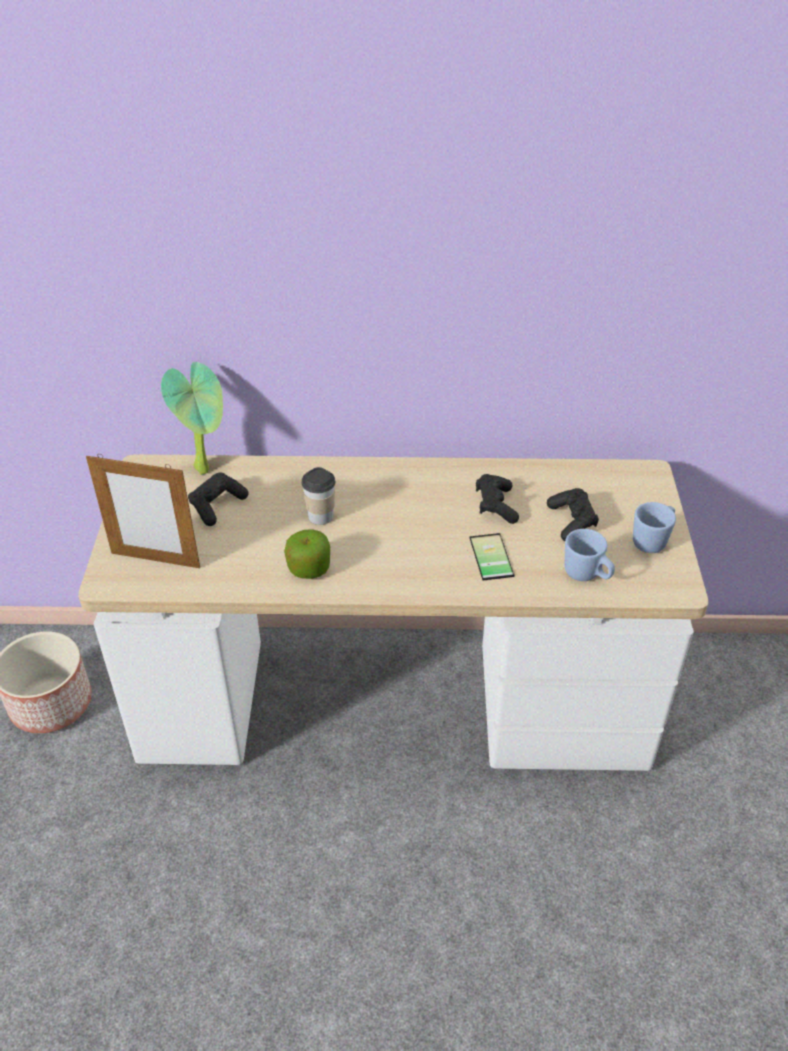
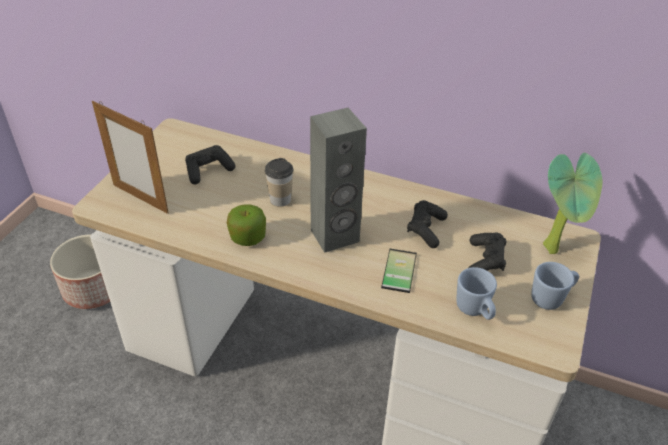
camera: 20 degrees right, 0 degrees up
(206, 468) = (217, 141): potted plant -> potted plant (554, 249)
(404, 540) = (335, 236): none -> grey speaker

